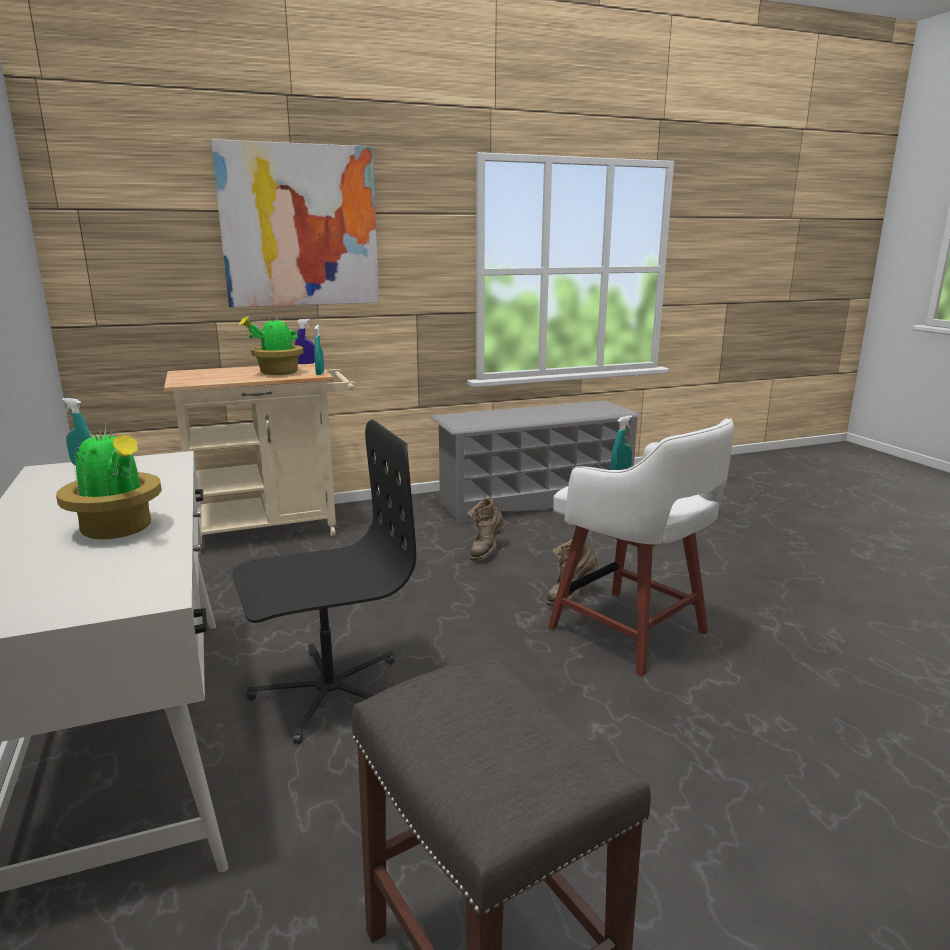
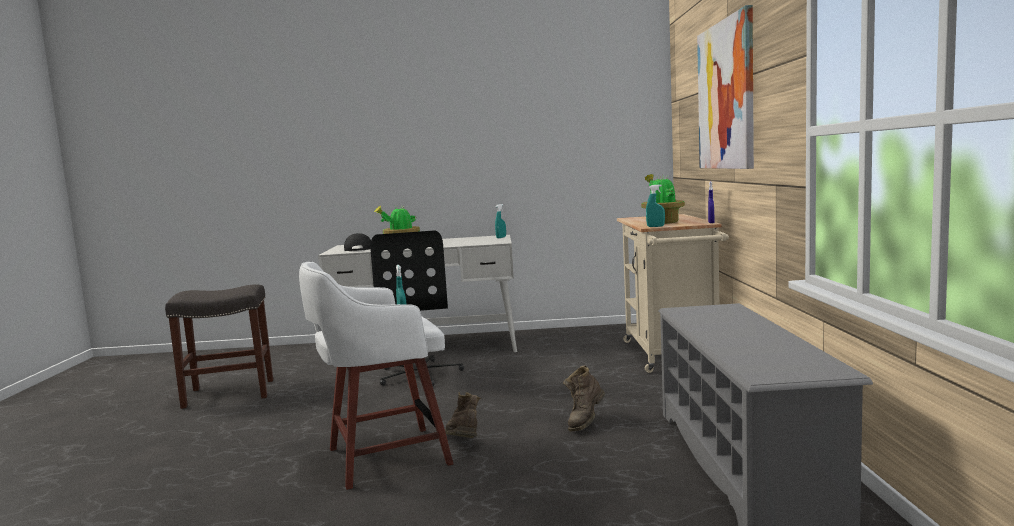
camera: 110 degrees right, 10 degrees down
(92, 578) = (358, 248): none -> black cap
(486, 551) = (585, 422): brown boot -> brown boot turned 105 degrees counterclockwise

